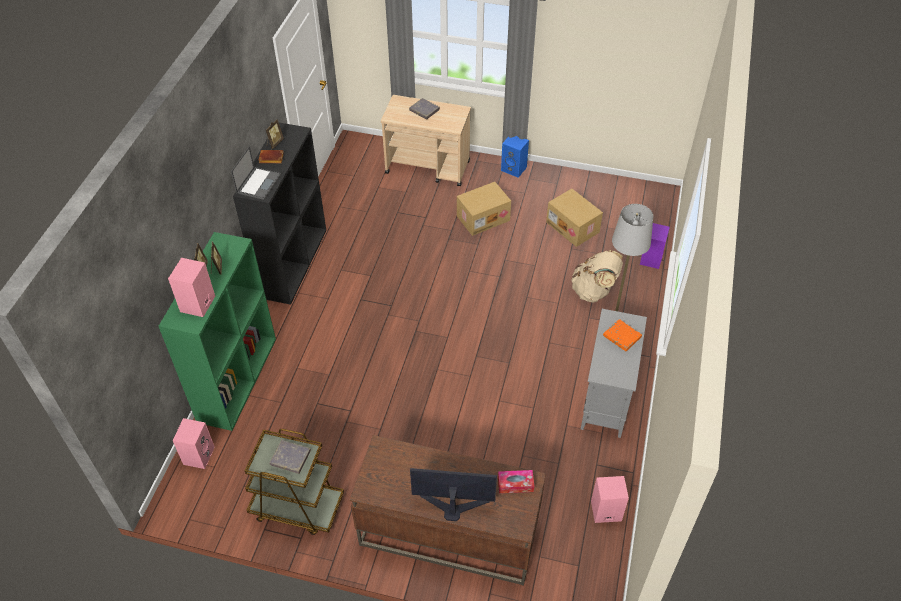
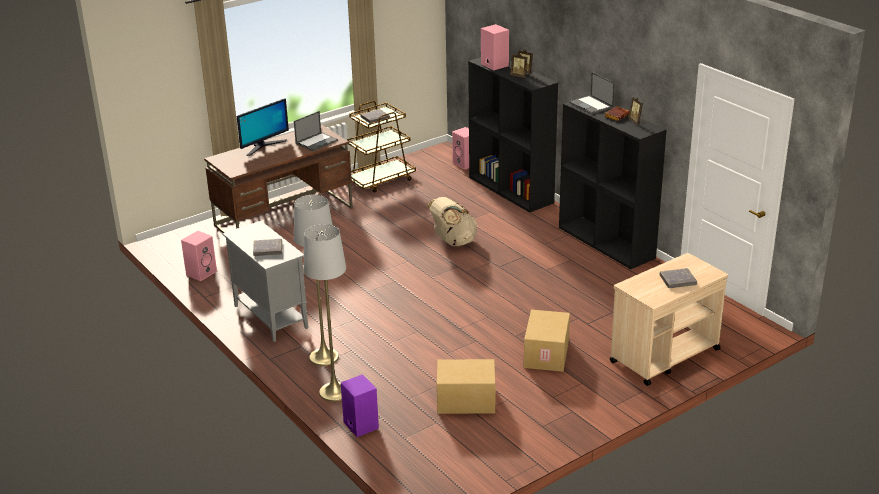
camera: 130 degrees right, 20 degrees down
(237, 378) = (511, 190): green bookcase -> black bookcase
(399, 463) = (317, 142): none -> laptop
(514, 169) = (600, 409): blue speaker -> none
(515, 484) = (241, 167): tissue box -> none
(594, 291) = (374, 369): beige backpack -> beige backpack (453, 242)
(622, 336) = (268, 249): orange book -> grey book
(638, 294) = (334, 392): none -> grey floor lamp

